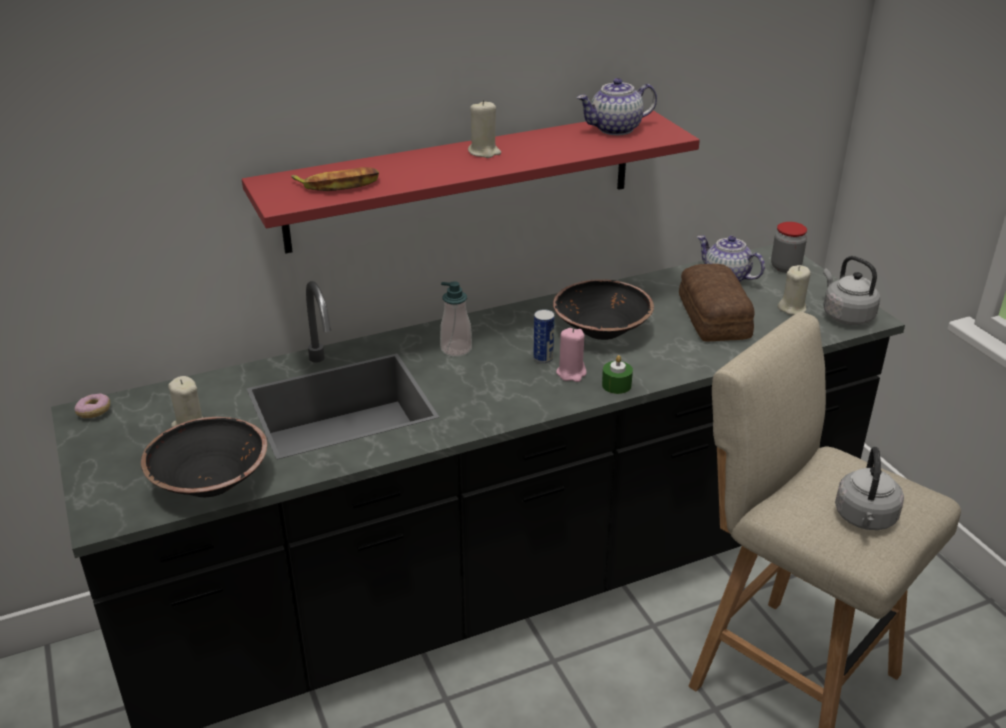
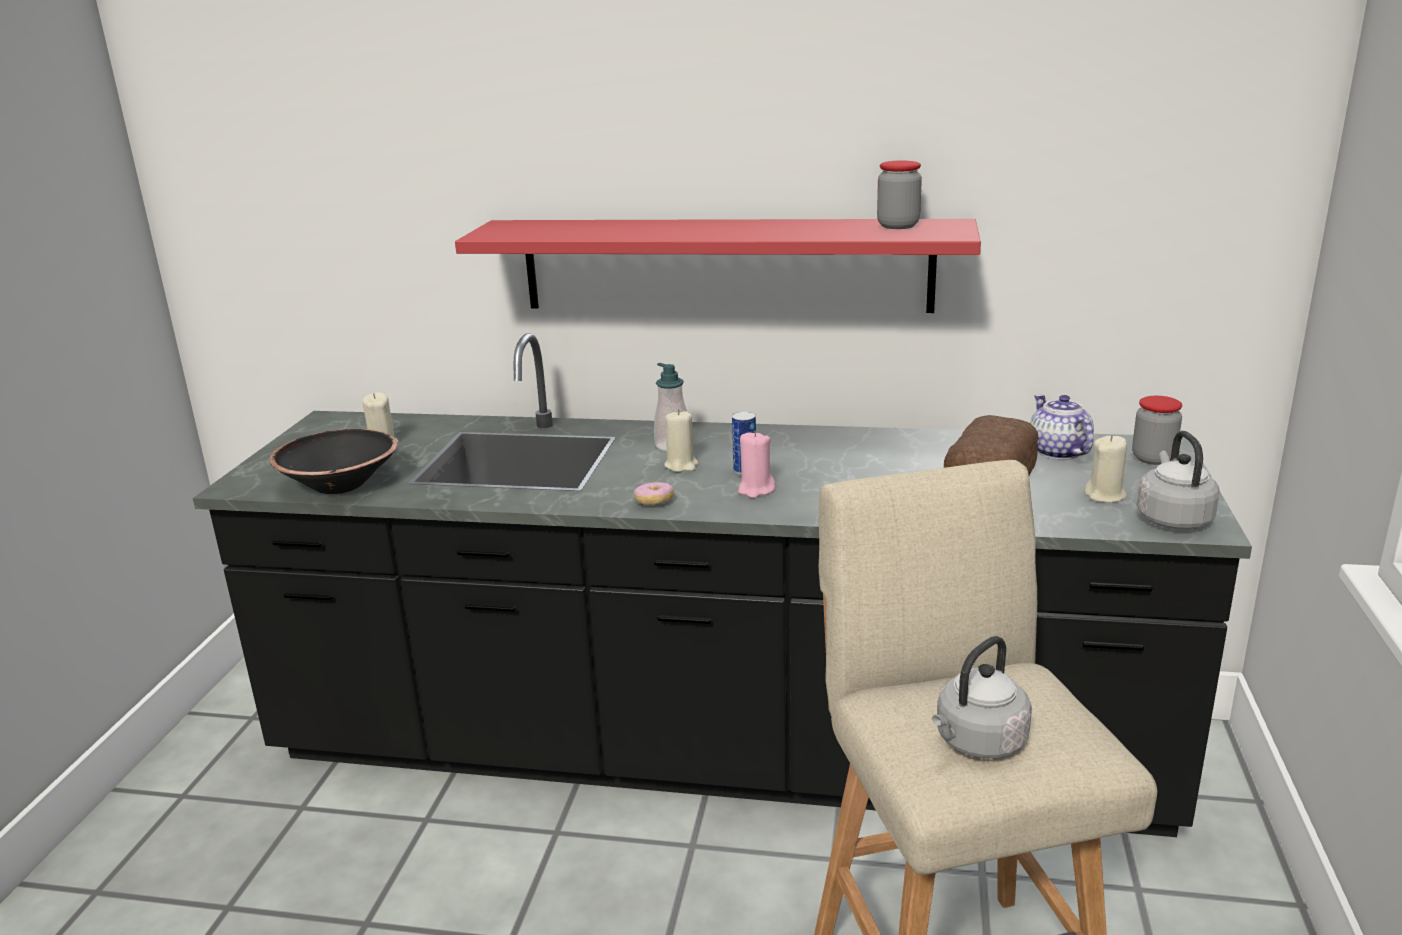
camera: 35 degrees right, 10 degrees down
(94, 412) = (334, 420): donut -> donut (654, 501)
(338, 185) = (553, 231): banana -> none
(484, 152) = (727, 226): beige candle -> beige candle (681, 465)
(602, 330) = (842, 464): black bowl -> none
(615, 129) = (898, 226): teapot -> jar
(616, 385) = (788, 510): green candle -> none

